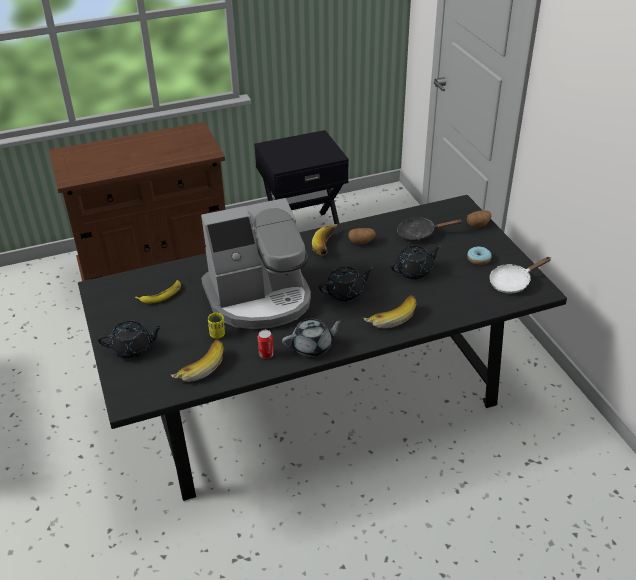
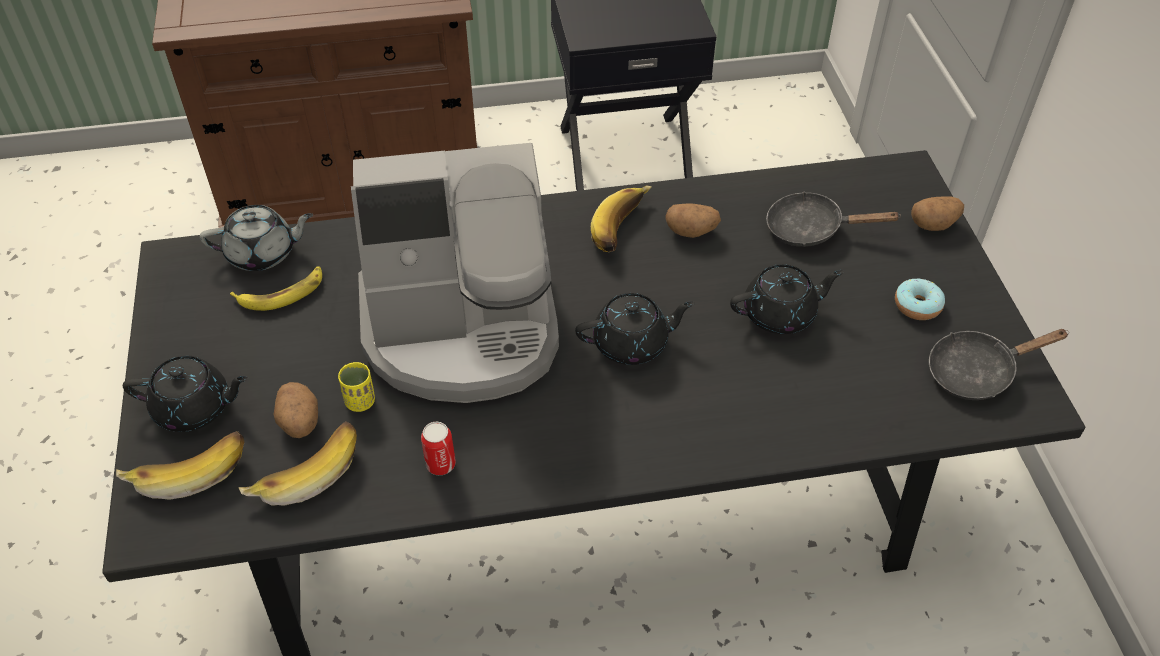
camera: 10 degrees right, 10 degrees up
(189, 347) = (300, 423): none -> potato
(312, 347) = (535, 461): grey teapot -> grey teapot (263, 253)
(390, 317) = (707, 416): banana -> banana (189, 469)
(512, 282) = (977, 372): white frying pan -> black frying pan

